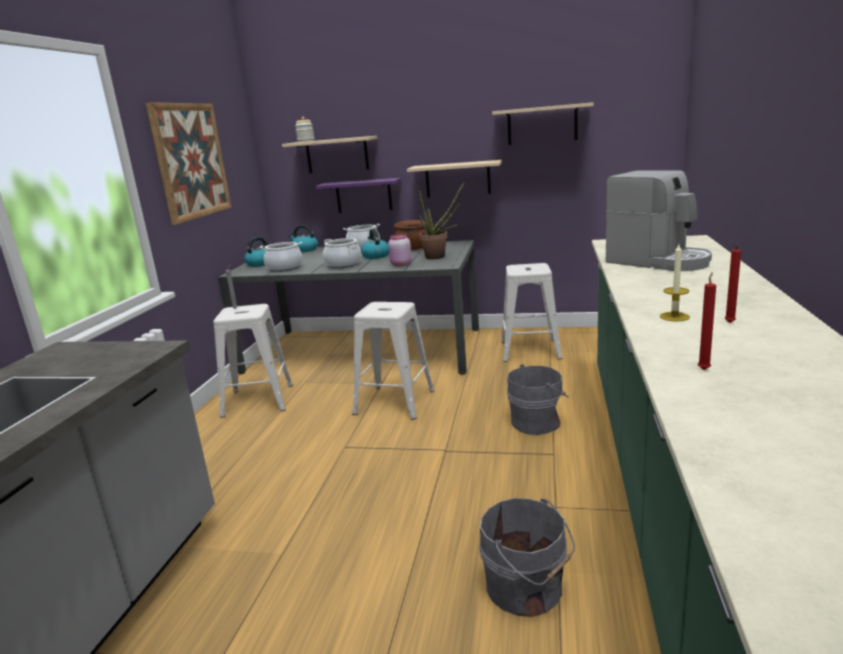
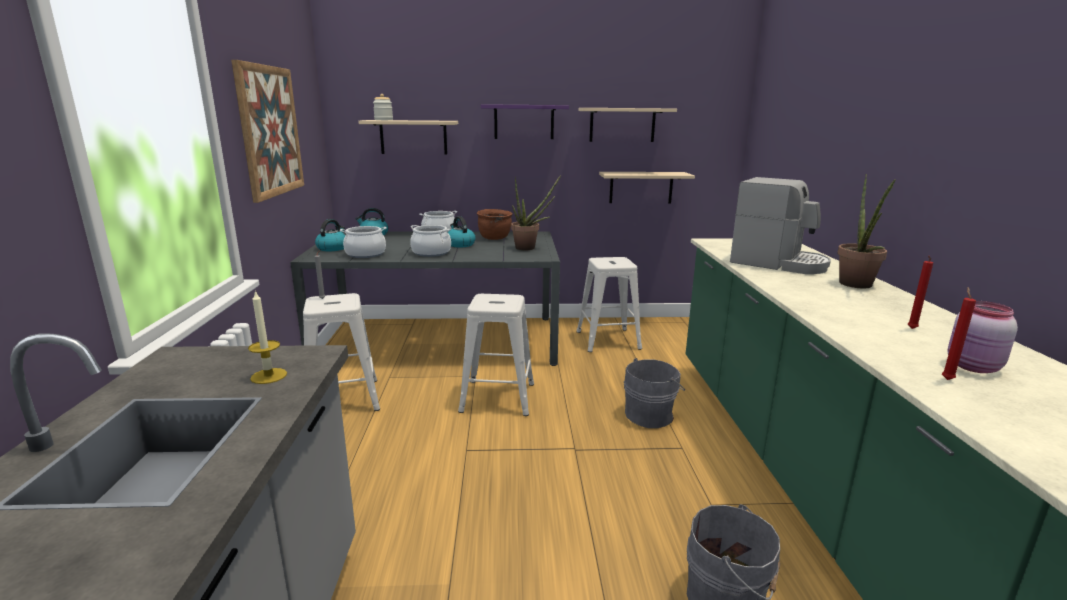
camera: 15 degrees left, 0 degrees up
(363, 195) = (439, 181): purple shelf -> purple shelf (524, 122)
(400, 265) = (495, 255): pink jar -> pink jar (973, 367)
(457, 179) = (537, 171): beige shelf -> beige shelf (641, 187)
(674, 316) = (856, 321): candle -> candle (269, 376)
(721, 282) = (856, 286): none -> potted plant

